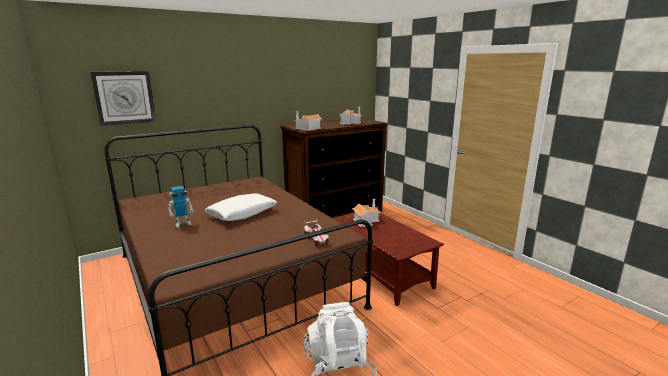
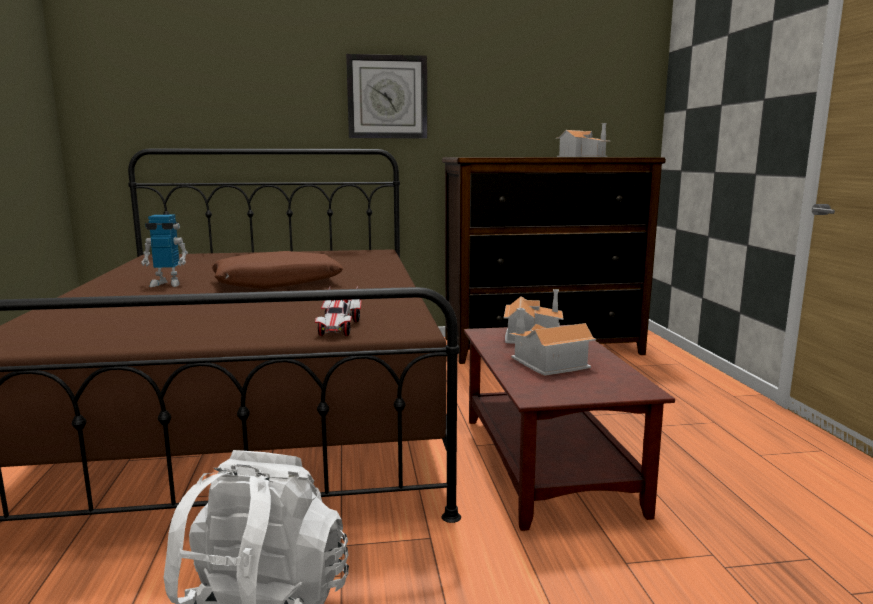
camera: 25 degrees right, 5 degrees down
(124, 97) = (169, 87): wall clock -> wall clock (387, 97)
(242, 213) = (277, 283): white pillow -> brown pillow
(307, 128) = (477, 157): toy house -> toy house (546, 363)

